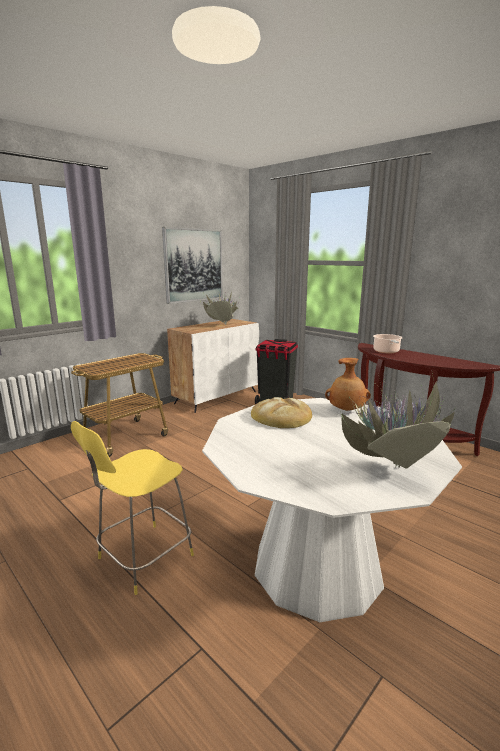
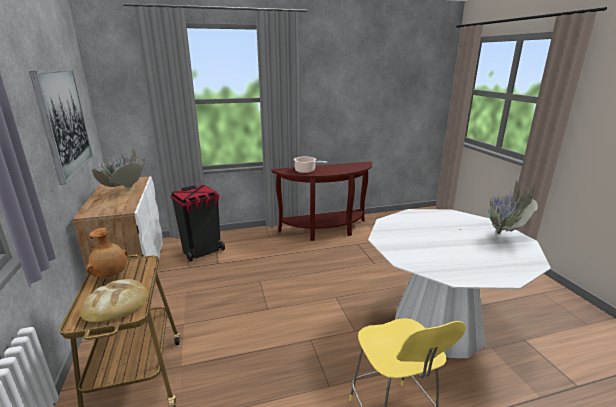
camera: 60 degrees left, 5 degrees up
(281, 417) = (407, 242): bread -> bread (116, 303)
(346, 410) = (408, 219): brown vase -> brown vase (111, 275)

